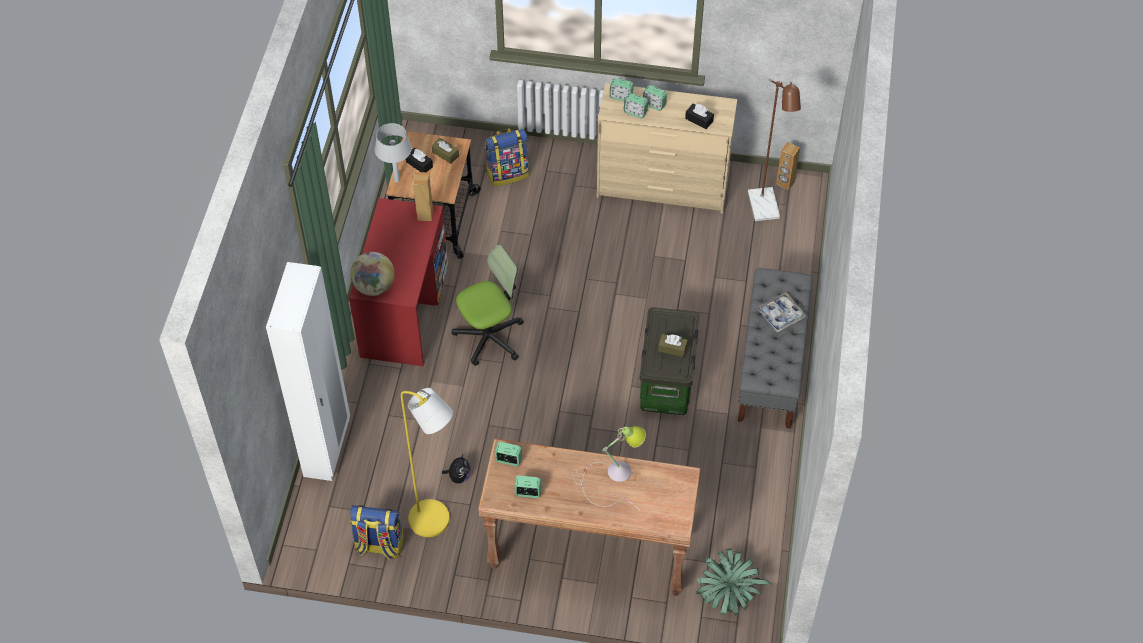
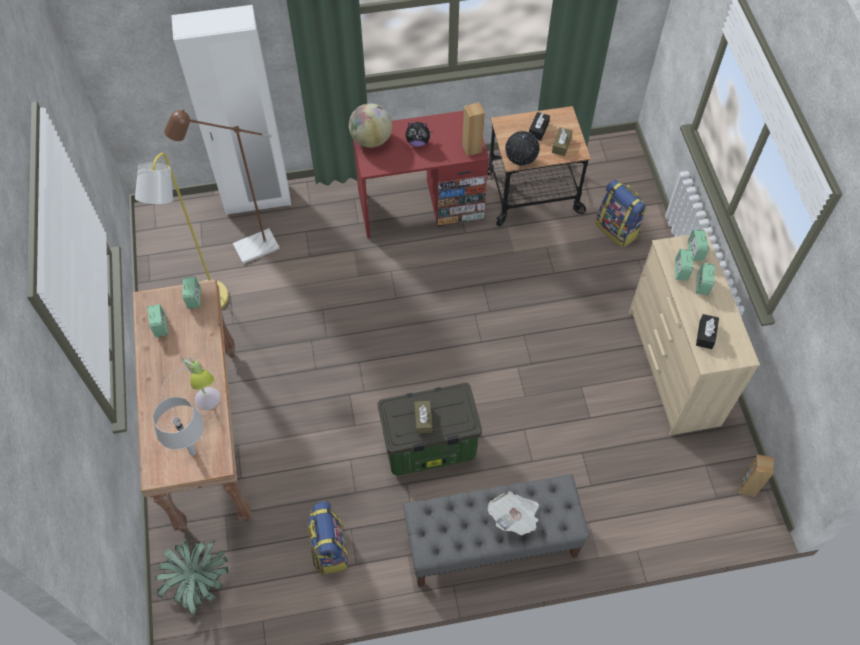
camera: 70 degrees right, 5 degrees up
(379, 545) = (171, 270): backpack -> backpack (329, 548)
(396, 180) = (510, 119): grey table lamp -> grey table lamp (192, 451)
(449, 189) = (520, 162): none -> globe
(458, 476) = (259, 305): plush toy -> plush toy (418, 142)
(489, 337) = (420, 278): office chair -> none
(765, 211) = (696, 478): brown floor lamp -> brown floor lamp (248, 250)
(780, 315) = (514, 517): tray -> newspaper

